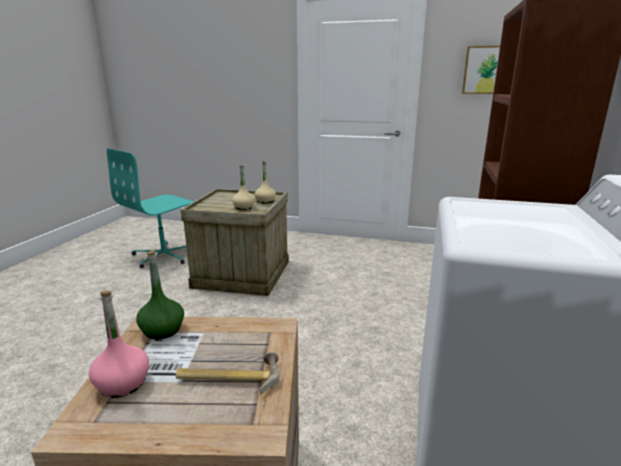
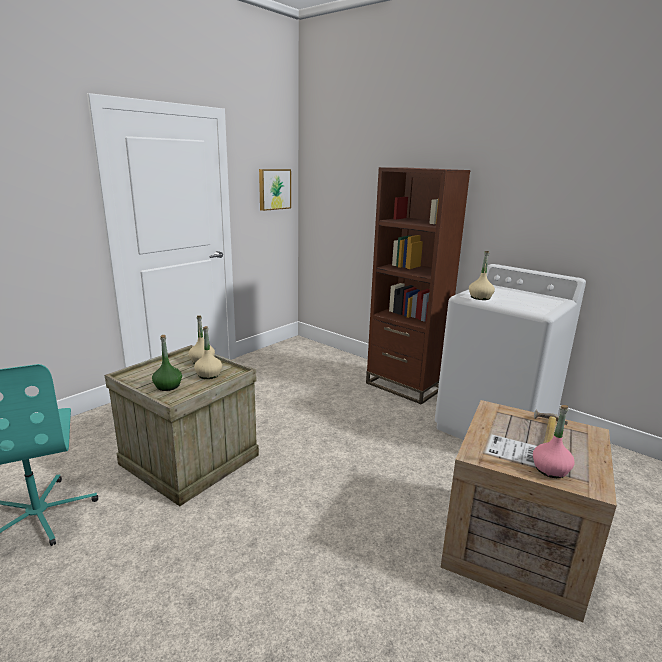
camera: 65 degrees left, 0 degrees up
(162, 330) = (483, 449): green bottle -> green bottle (168, 386)
(471, 207) = (480, 297): none -> beige bottle

